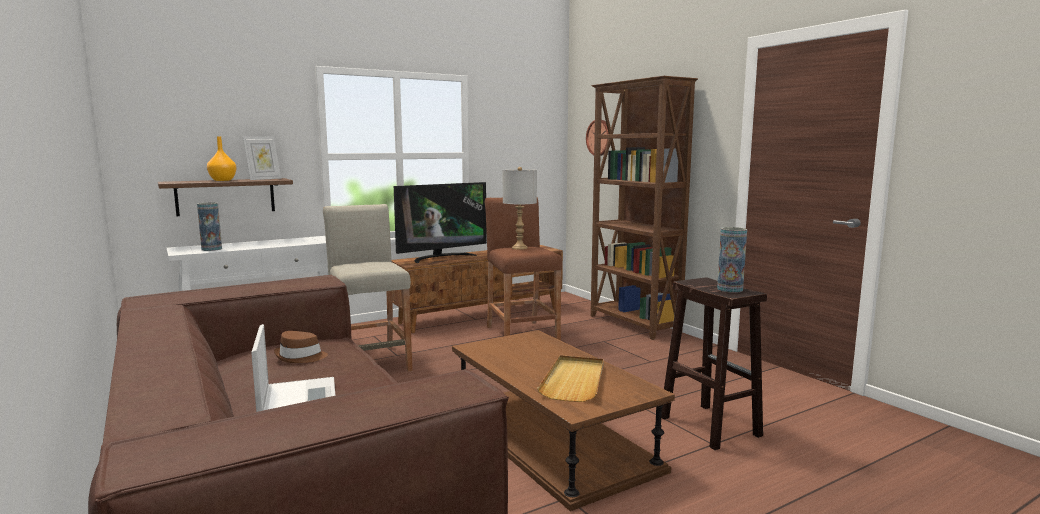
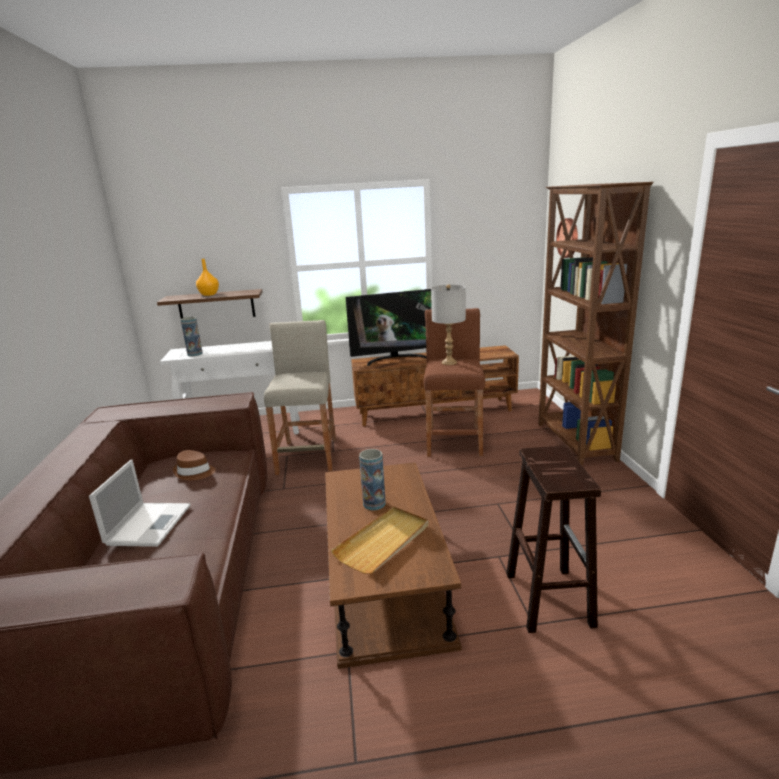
camera: 25 degrees right, 10 degrees up
(263, 179) = (241, 291): picture frame -> none
(730, 289) = (565, 474): vase -> vase (374, 504)

